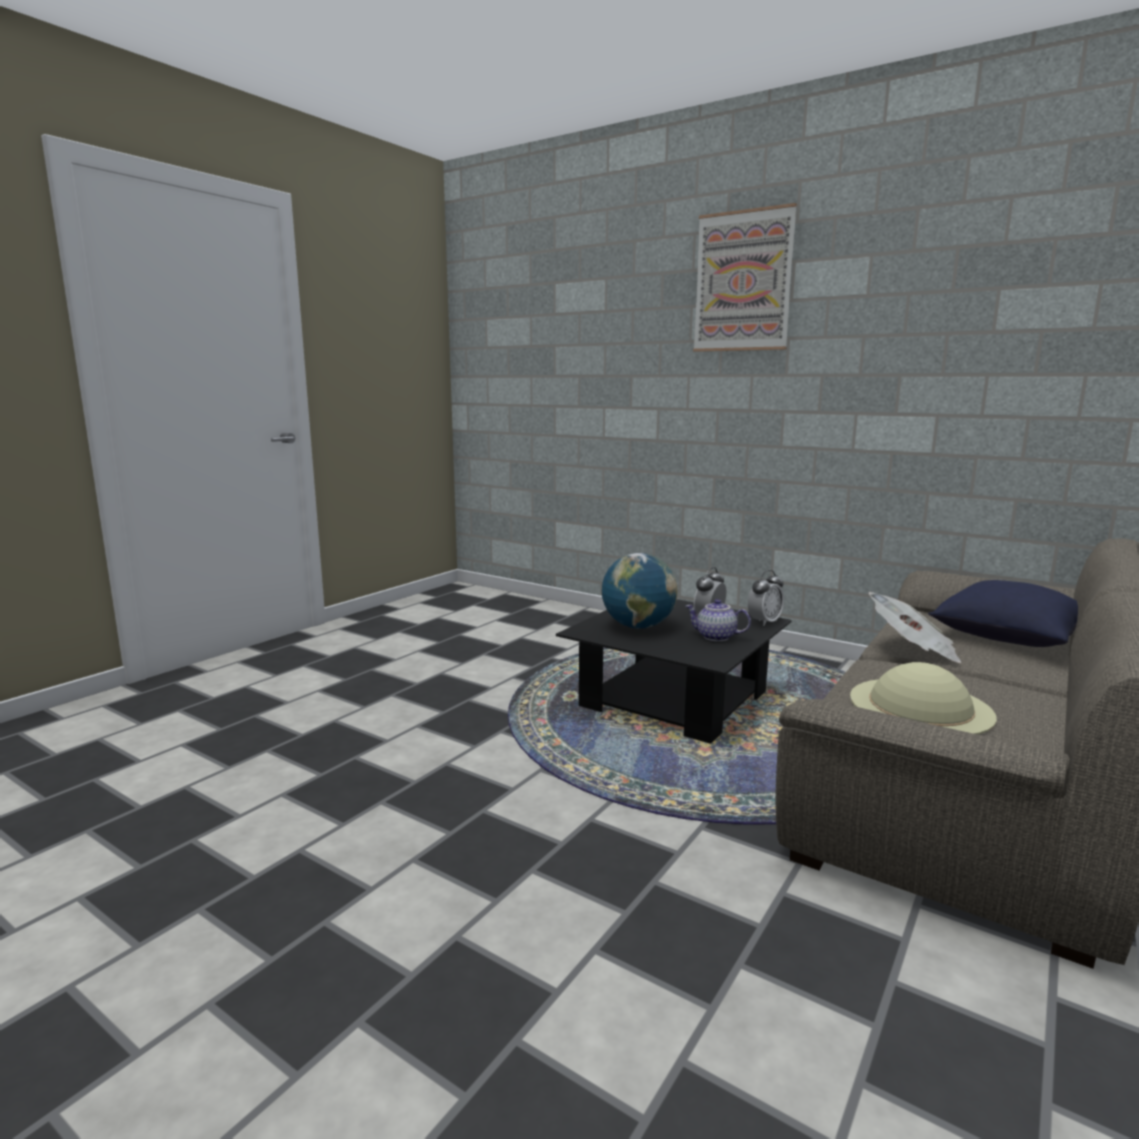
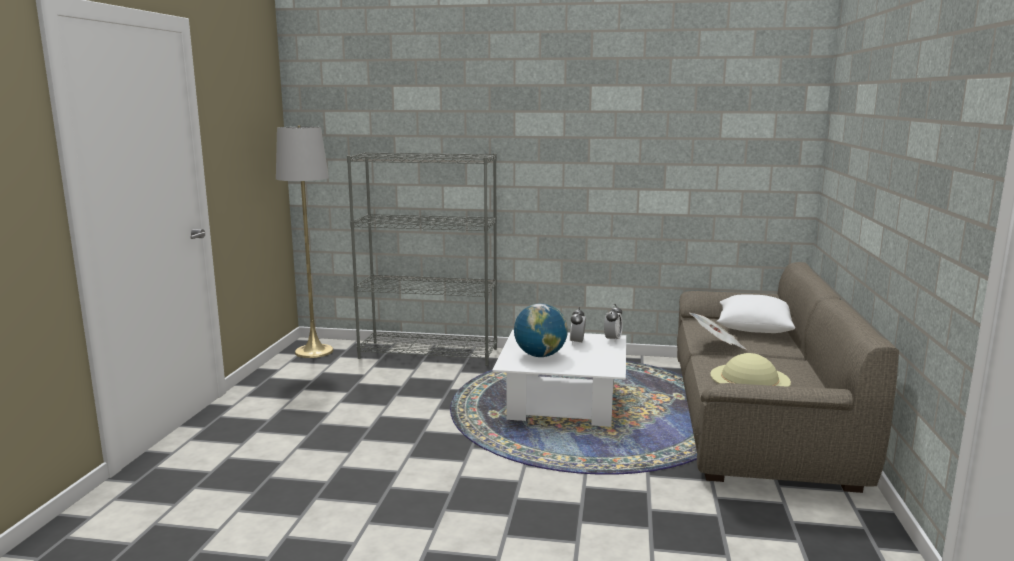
camera: 25 degrees left, 0 degrees up
(454, 596) = (314, 351): none -> grey floor lamp
(571, 615) = (429, 353): none -> grey bookcase
(674, 700) = (562, 403): black coffee table -> white coffee table
(715, 637) = (595, 355): teapot -> none
(743, 282) = (554, 97): picture -> none
(1006, 637) = (754, 329): blue pillow -> white pillow

